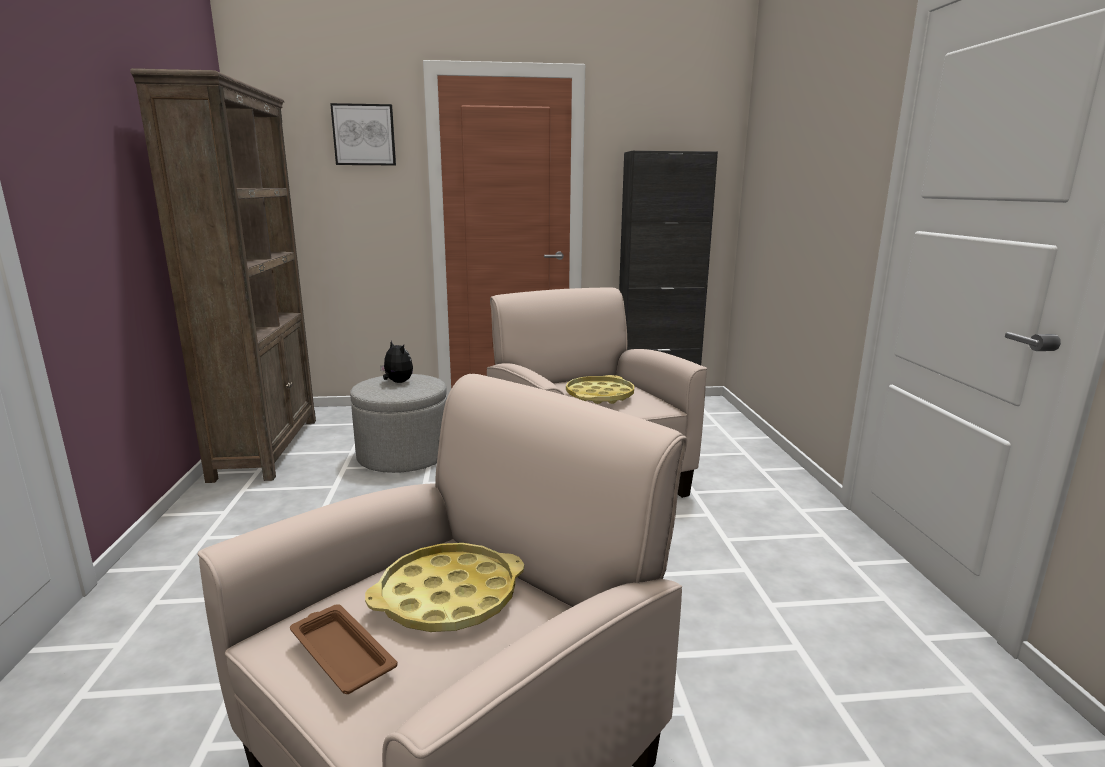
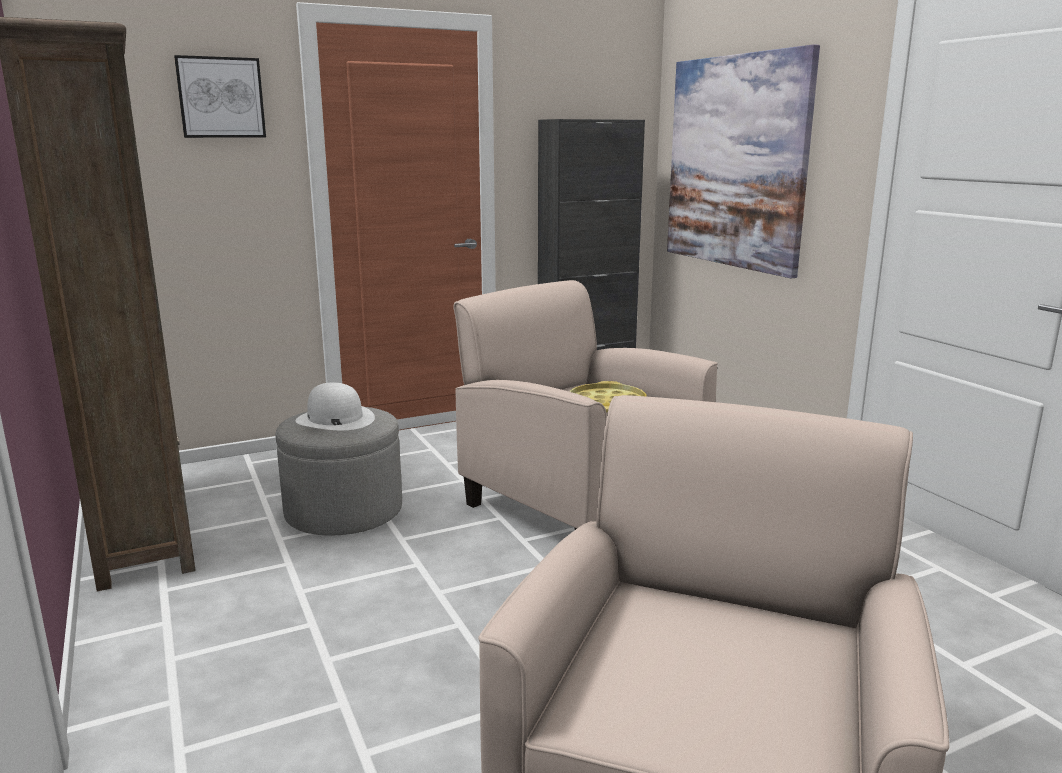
camera: 20 degrees left, 0 degrees up
(341, 653) = (673, 710): brown tray -> none
(397, 382) = (335, 419): plush toy -> white hat
(448, 596) = (707, 634): yellow tray -> none
(789, 189) = (735, 162): none -> picture

